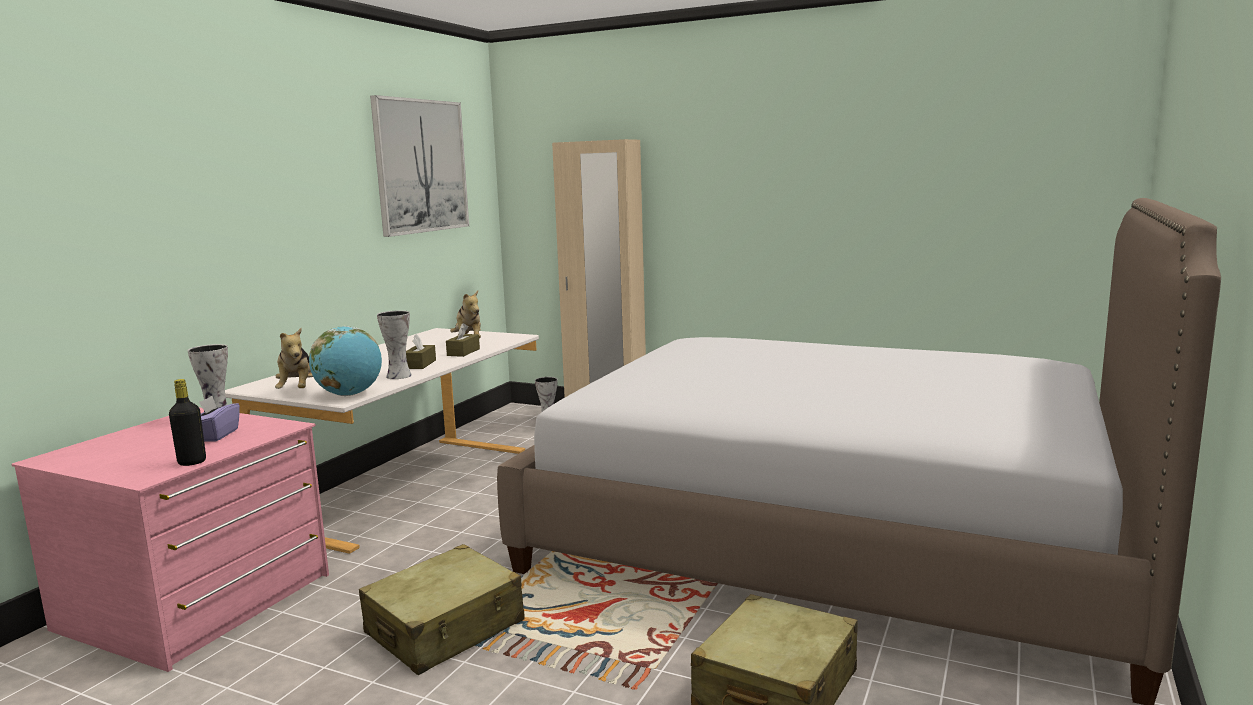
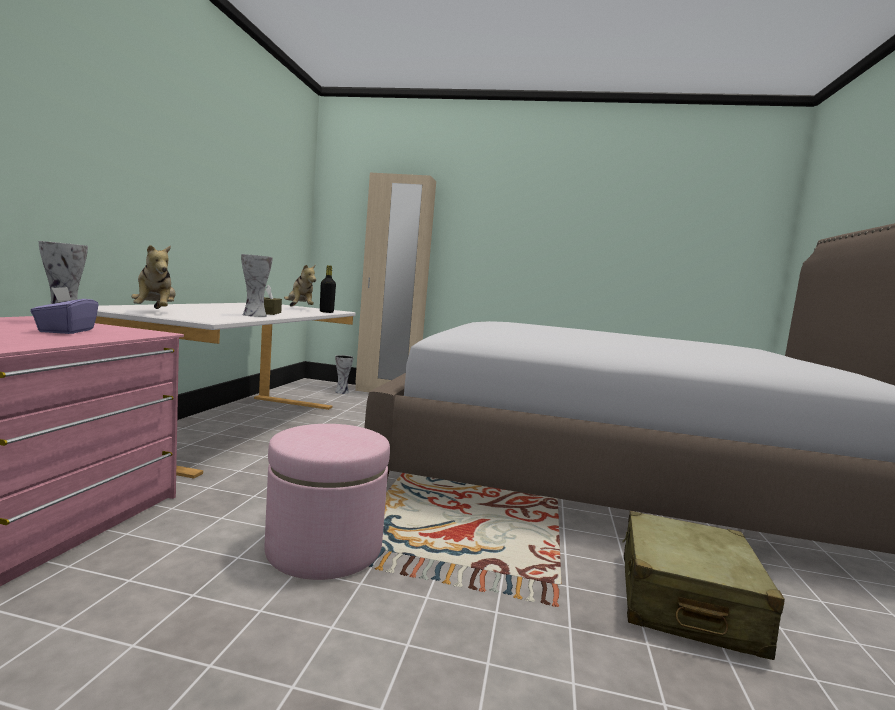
camera: 15 degrees left, 5 degrees down
(192, 462) = (40, 343): black bottle -> black bottle (326, 312)
(349, 394) = (214, 318): globe -> none
(421, 166) = (265, 167): picture -> none
(445, 628) = (324, 548): beige suitcase -> pink ottoman
(463, 352) = (301, 312): brown tissue box -> none

